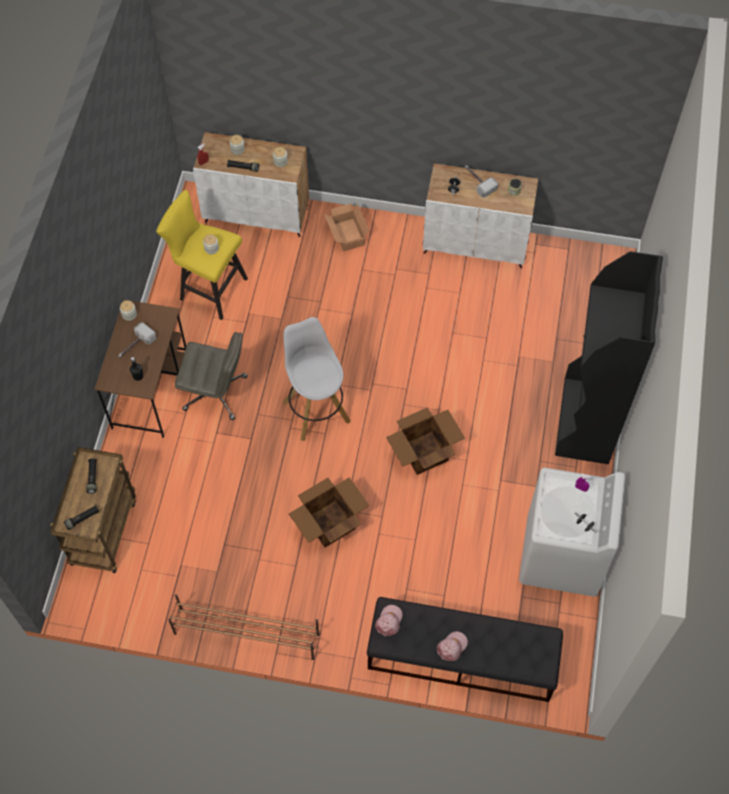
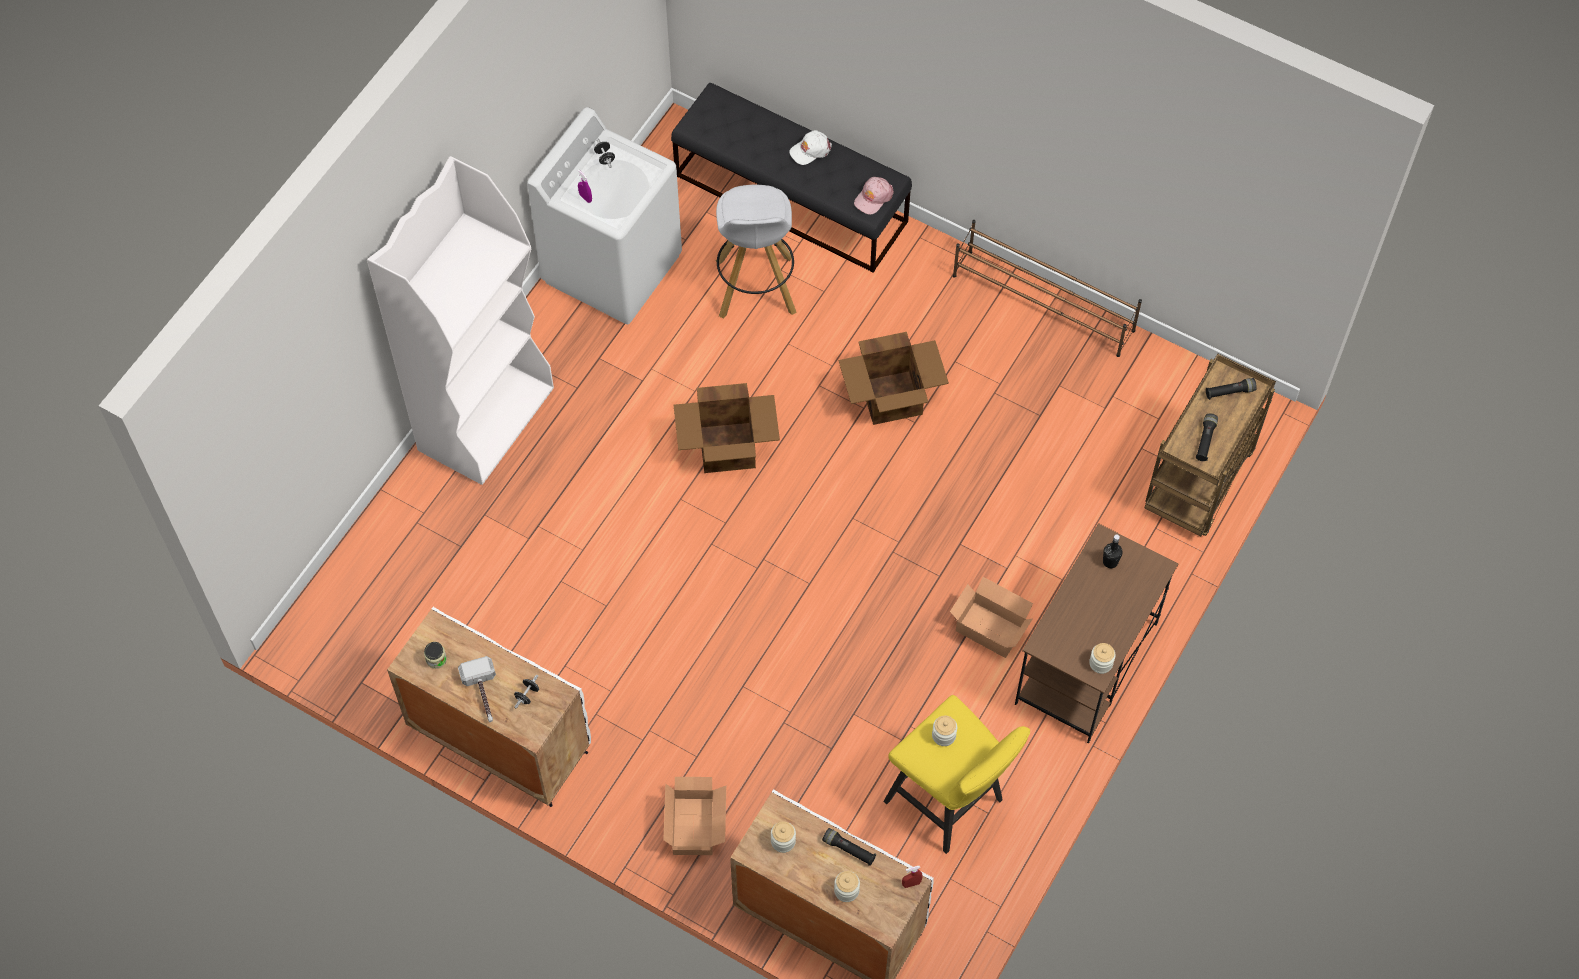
camera: 160 degrees left, 0 degrees up
(135, 345) = (1103, 611): hammer -> none
(216, 393) = (989, 627): grey office chair -> cardboard box
(316, 410) = (853, 554): white stool -> white stool (756, 288)
(452, 647) = (810, 150): pink cap -> white cap
(586, 421) = (486, 418): black bookcase -> white bookcase

